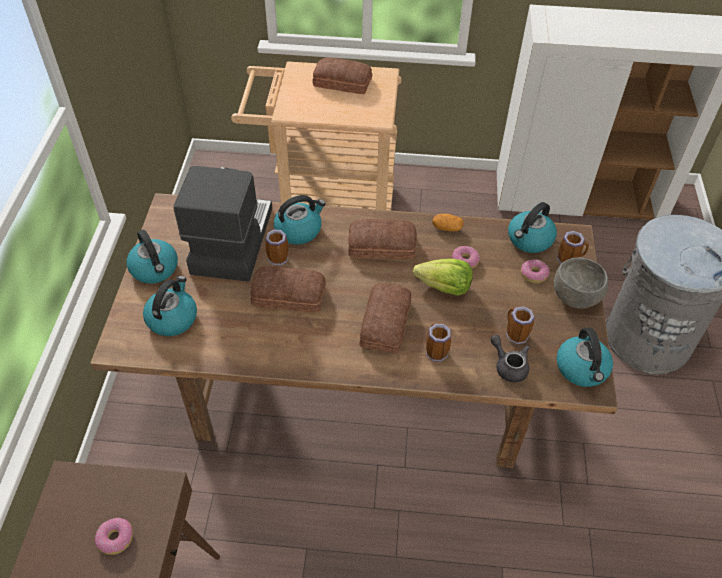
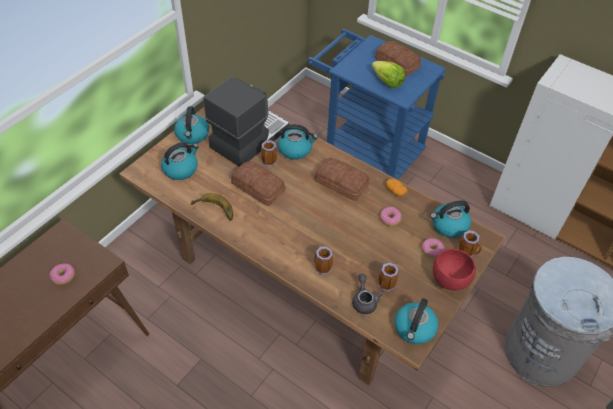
camera: 30 degrees right, 0 degrees up
(256, 351) = (213, 211): none -> banana
(325, 204) = (366, 148): beige cart -> blue cart
(387, 323) = (306, 233): bread -> none
(444, 287) = (361, 229): lettuce -> lettuce (387, 82)
(576, 297) = (450, 280): grey bowl -> red bowl

